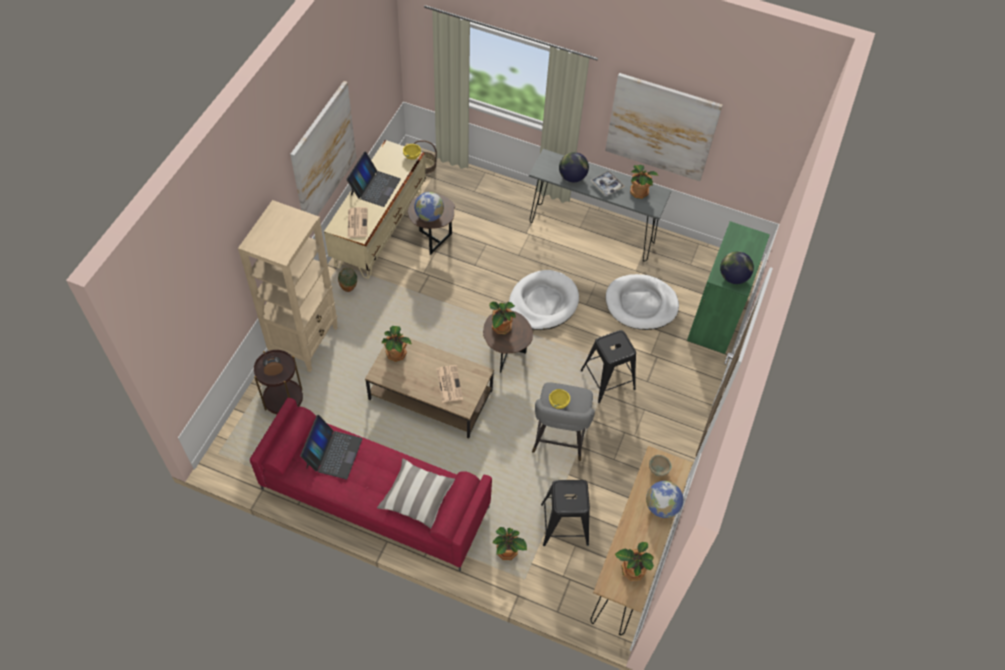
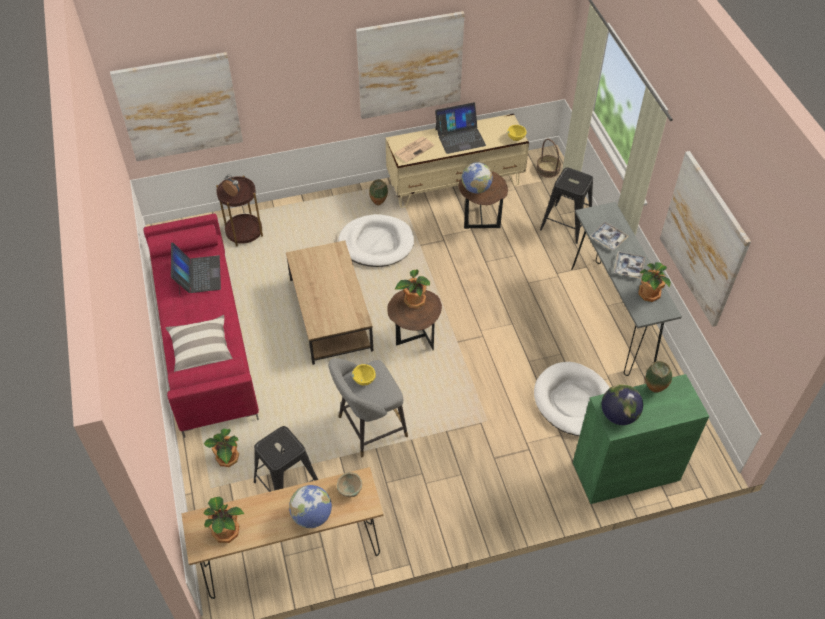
camera: 55 degrees right, 5 degrees down
(199, 333) = (179, 107): none -> picture
(305, 342) = (306, 211): beige bookcase -> none
(333, 453) = (198, 274): laptop -> laptop turned 75 degrees counterclockwise
(396, 353) = (327, 256): potted plant -> none
(449, 383) = (330, 305): newspaper -> none
(543, 302) = (497, 330): white dog bed -> white dog bed (376, 243)
(572, 177) = (608, 239): globe -> tray
(607, 380) = (464, 426): black stool -> black stool (565, 224)
(729, 246) = (654, 390): none -> vase

